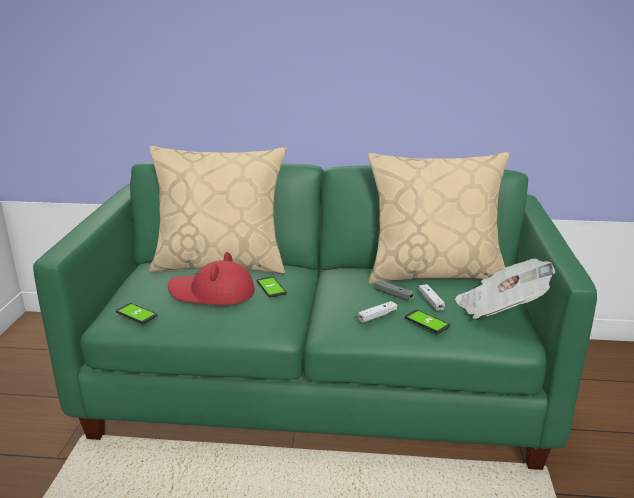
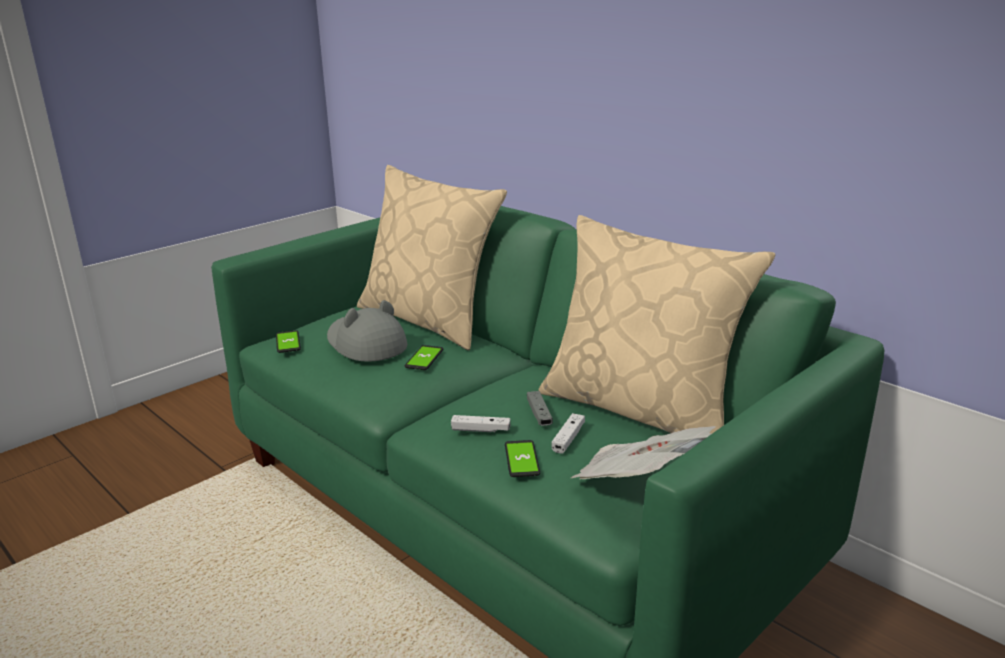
camera: 40 degrees right, 0 degrees up
(212, 293) = (365, 344): red hat -> grey hat

